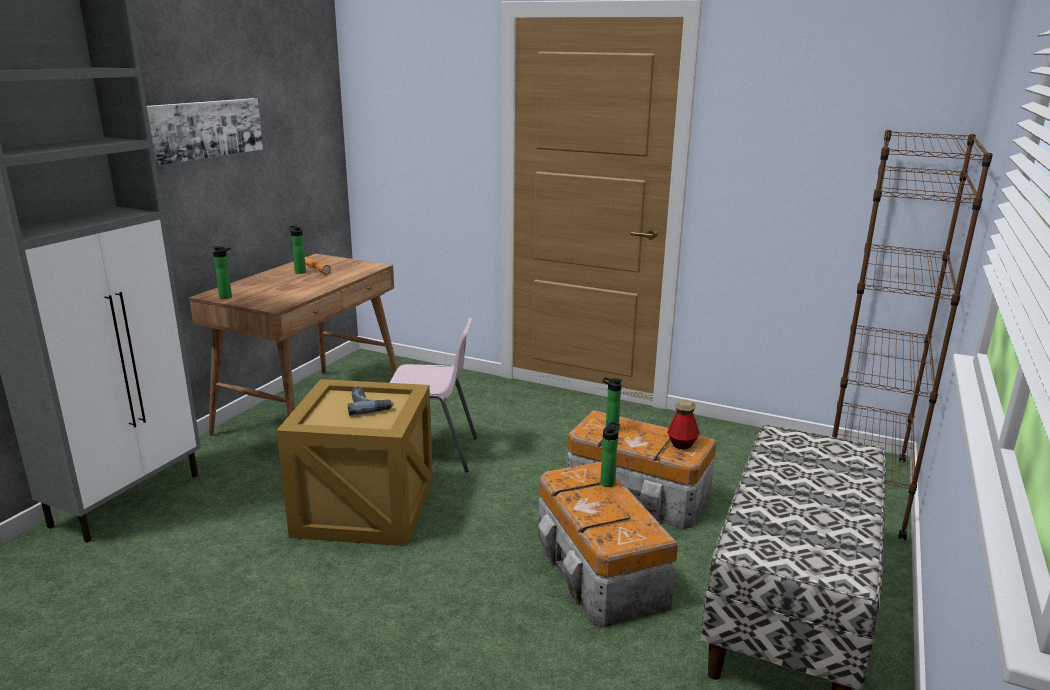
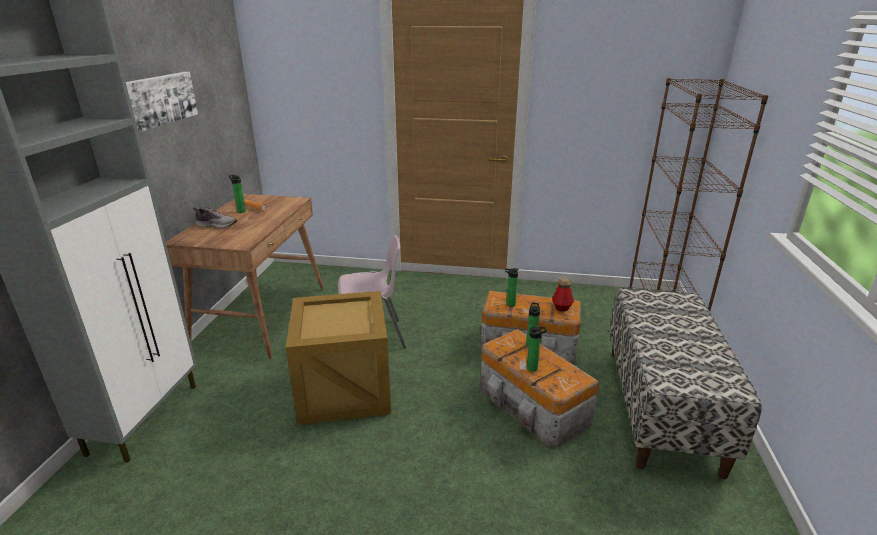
camera: 15 degrees left, 5 degrees up
(227, 297) = (196, 240): bottle -> bottle (533, 368)
(262, 284) = (217, 225): none -> shoe
(369, 405) = (343, 314): power drill -> none

